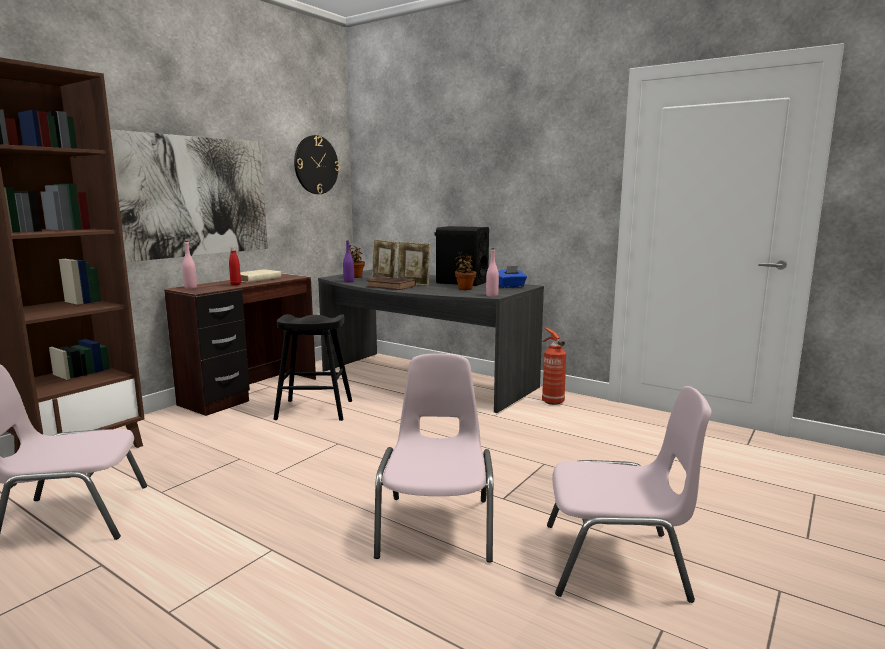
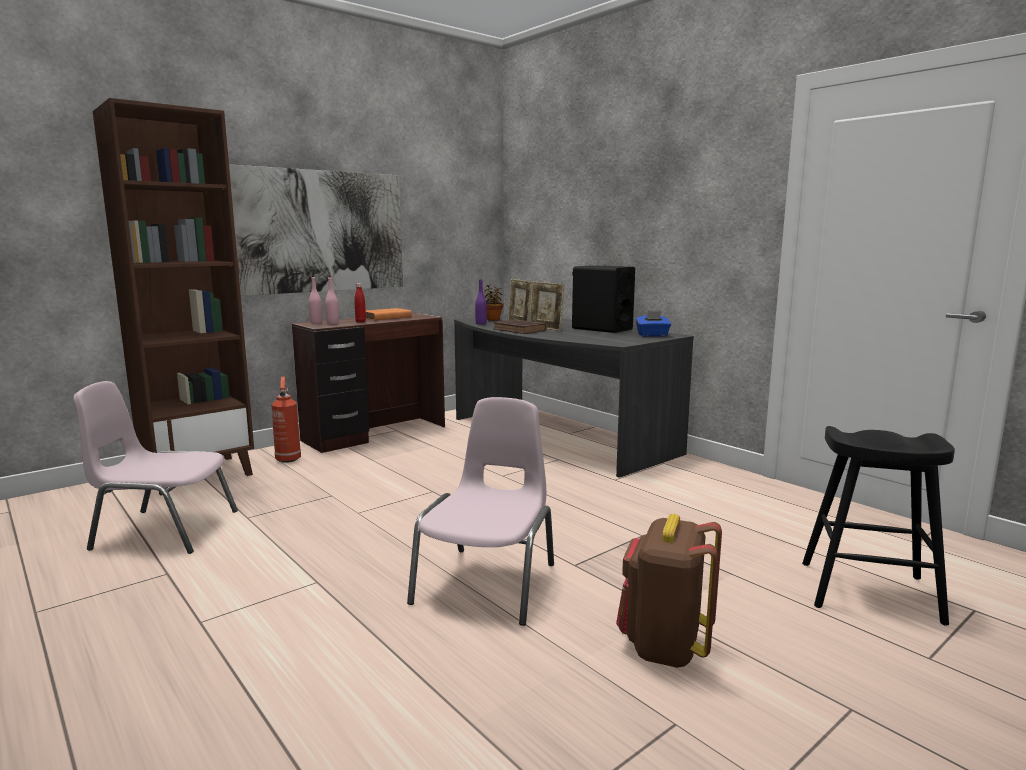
camera: 15 degrees right, 0 degrees up
(255, 279) = (385, 317): beige book -> orange book
(314, 410) = (427, 457): black stool -> black stool (869, 592)
(316, 165) = (462, 199): wall clock -> none
(465, 288) = (597, 335): potted plant -> none
(492, 295) = (619, 343): pink bottle -> pink bottle (332, 323)
(551, 401) = (691, 471): fire extinguisher -> fire extinguisher (288, 459)
(616, 562) = (664, 647): pink chair -> brown backpack

